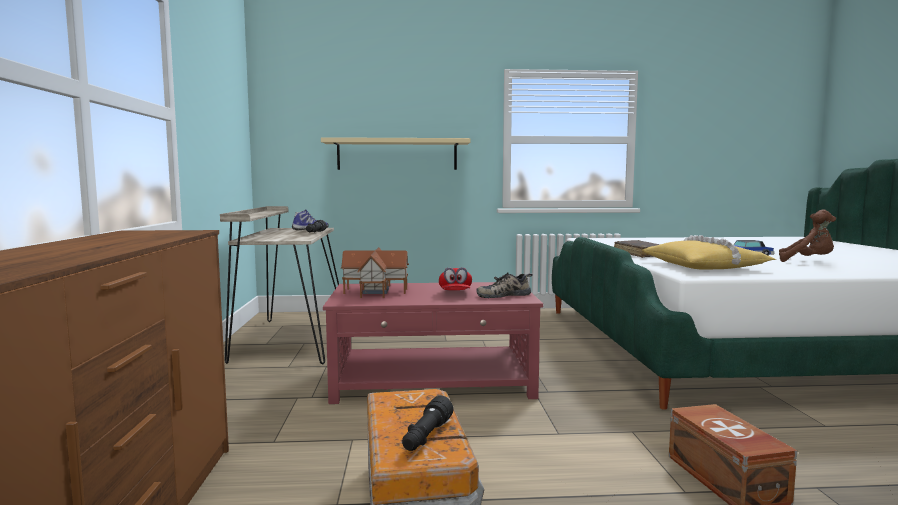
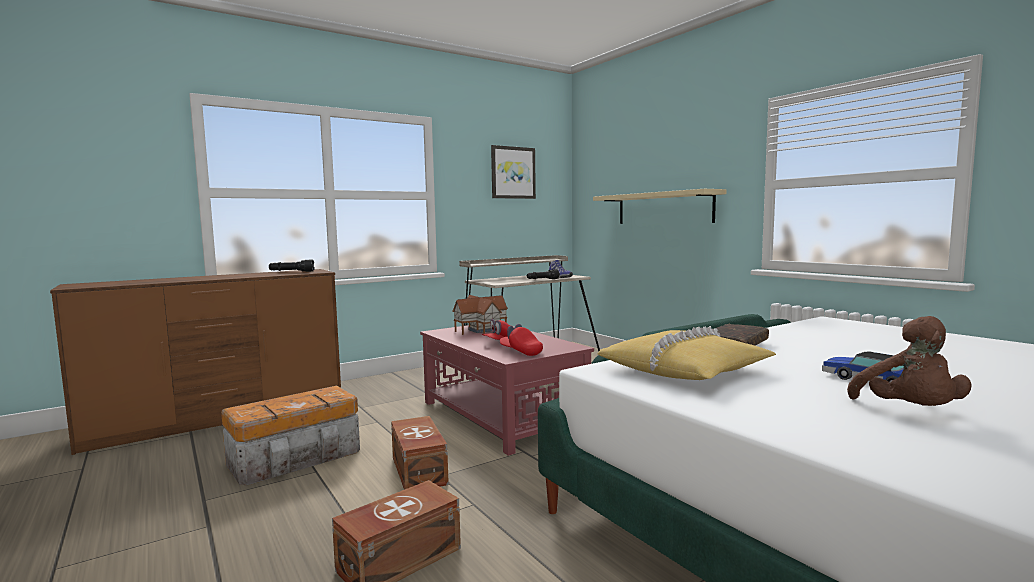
camera: 60 degrees right, 0 degrees up
(221, 96) = (513, 172): none -> picture
(426, 437) = (269, 408): black flashlight -> black flashlight (291, 272)
(504, 295) = (521, 352): shoe -> red cap
(537, 441) = (418, 471): none -> brown storage box

